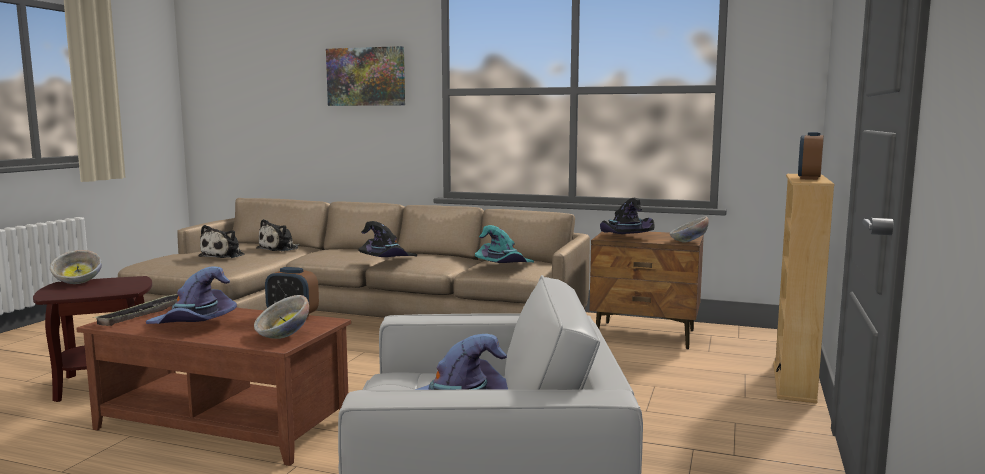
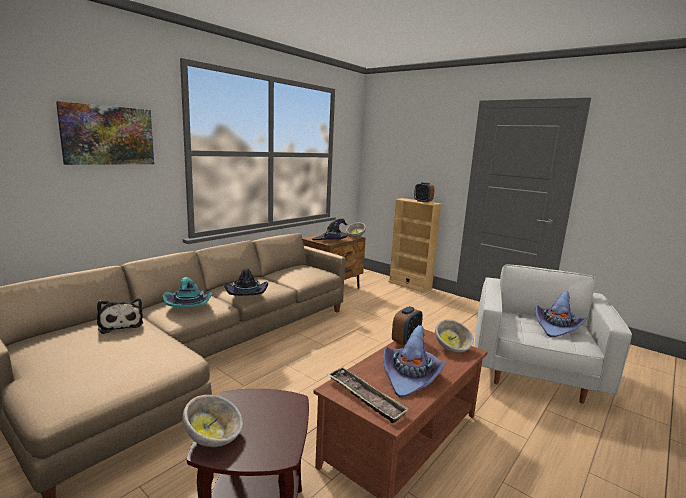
camera: 70 degrees left, 5 degrees up
(224, 255) = (117, 352): plush toy -> none
(503, 265) = (306, 273): turquoise hat -> turquoise hat (189, 306)

